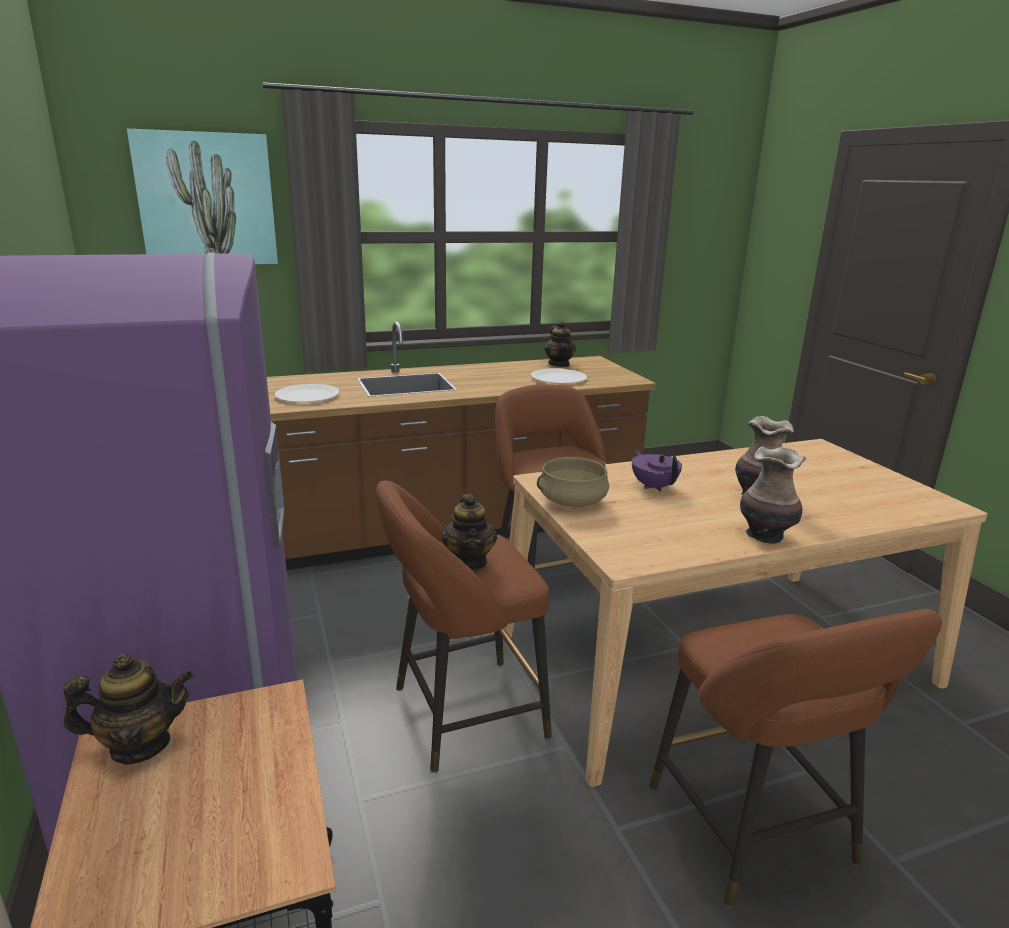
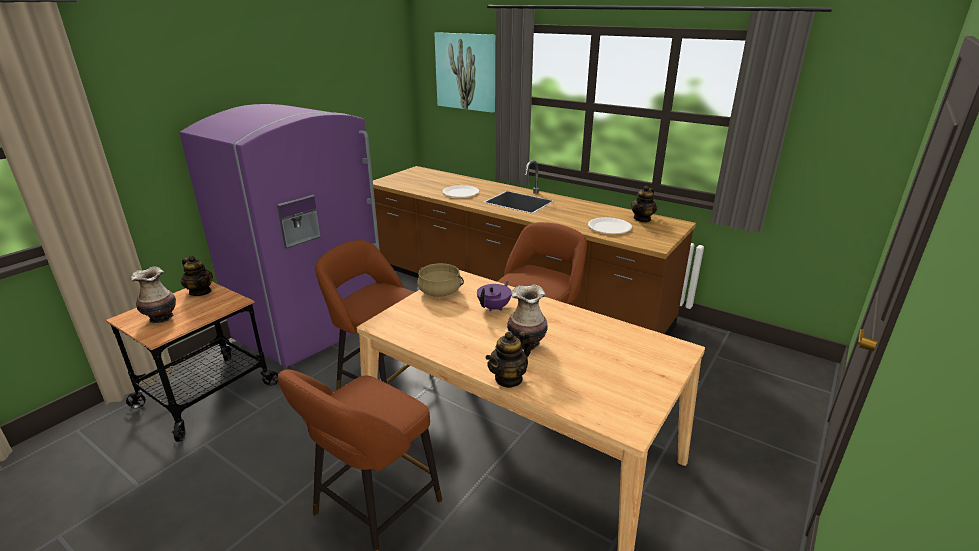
camera: 55 degrees right, 5 degrees up
(469, 561) = (375, 297): teapot -> teapot (509, 379)
(764, 535) = (464, 357): vase -> vase (162, 318)

